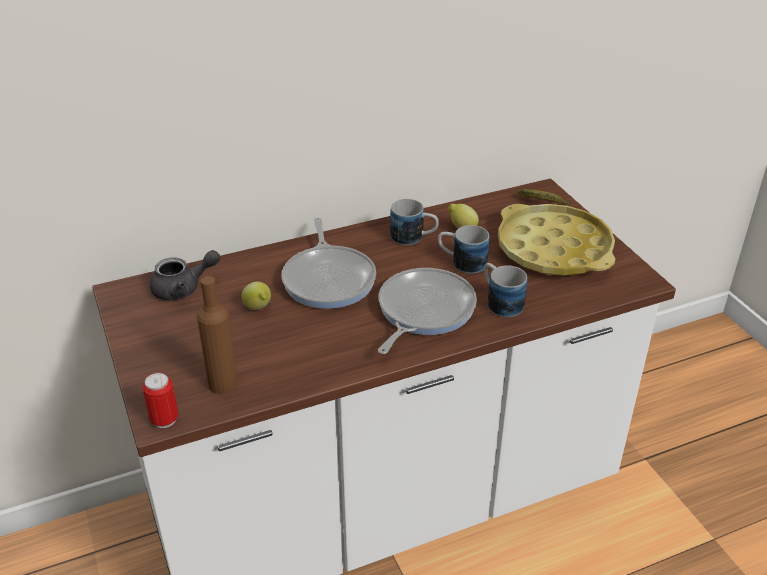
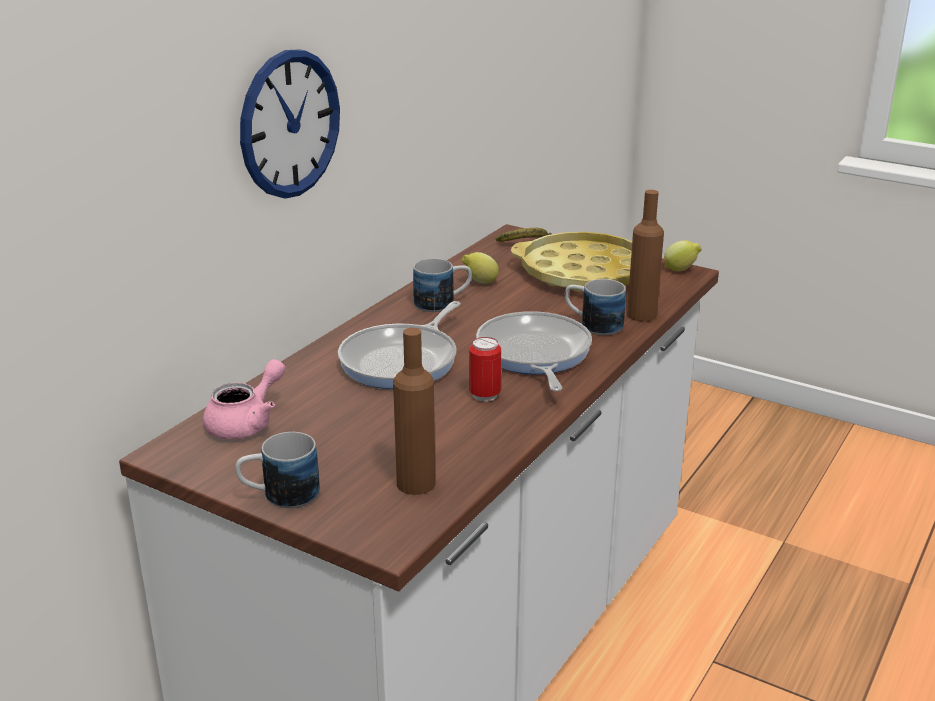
camera: 35 degrees left, 10 degrees down
(164, 420) = (396, 538): can -> can (484, 395)
(183, 289) = (247, 423): grey teapot -> pink teapot
(258, 308) = (362, 409): lemon -> lemon (681, 270)
(283, 74) = (290, 124): none -> wall clock
(329, 279) = (403, 361): frying pan -> frying pan turned 75 degrees clockwise
(461, 262) = (516, 307): mug -> mug (279, 495)
(550, 308) = (641, 315): none -> brown bottle

